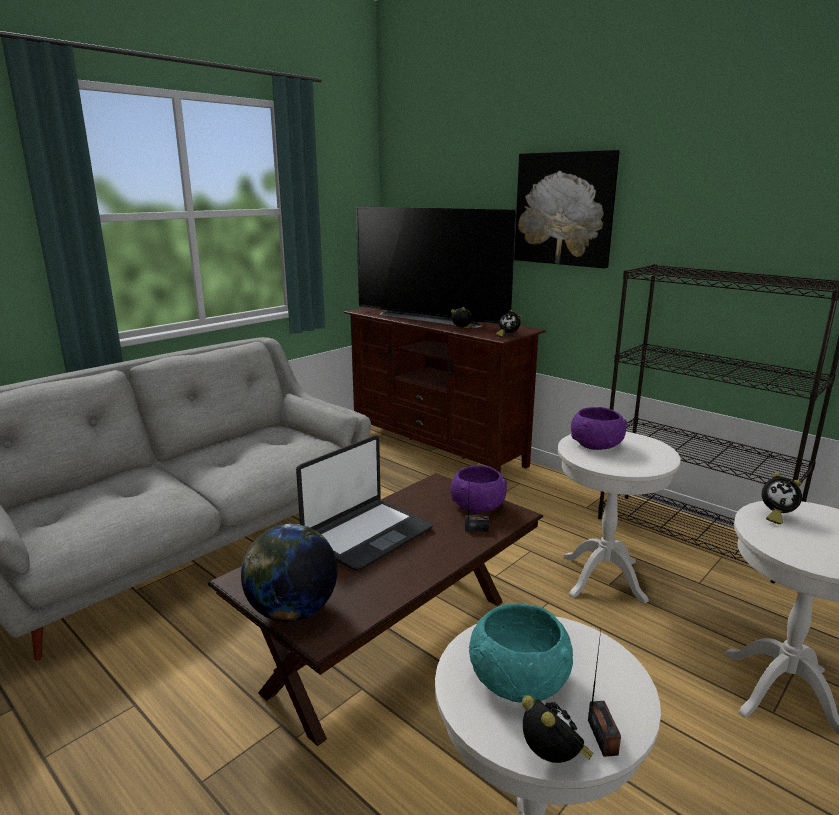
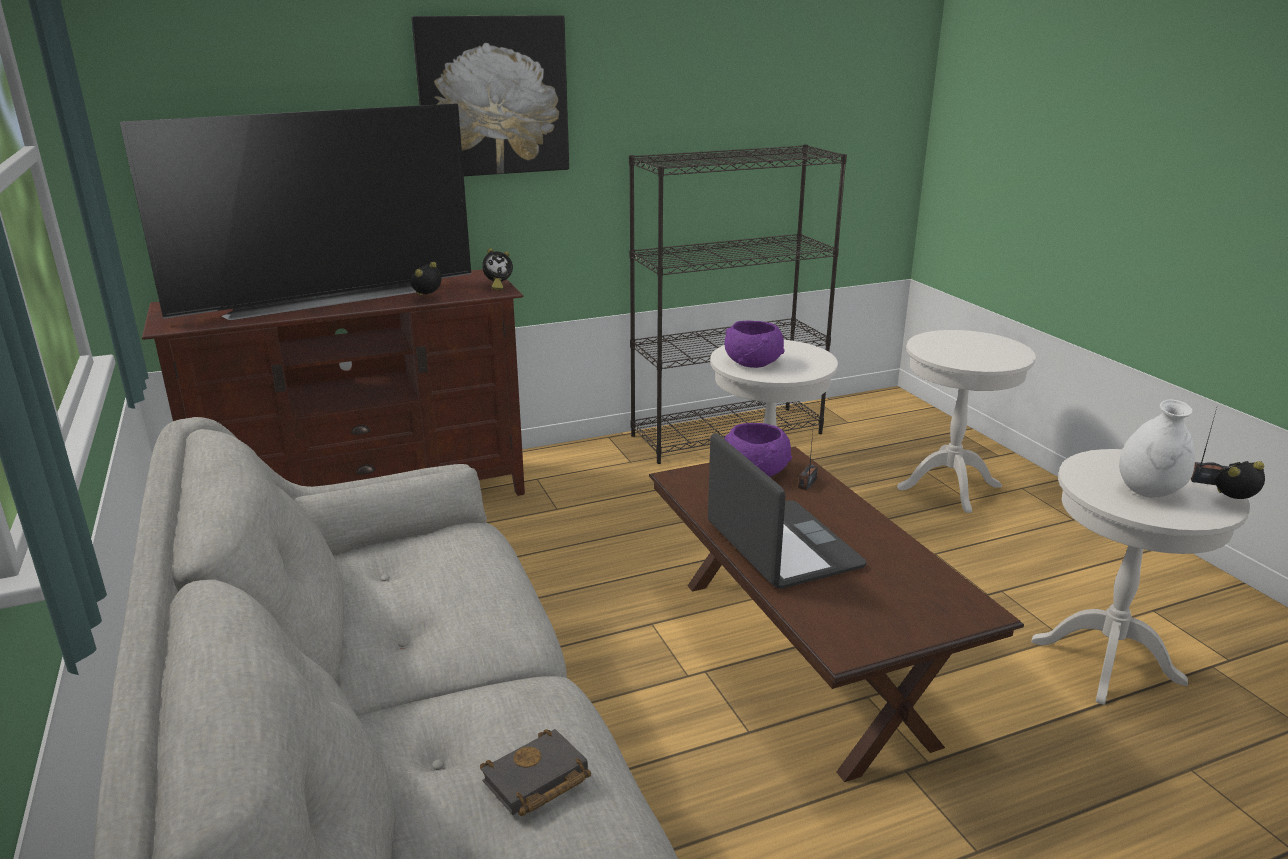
camera: 65 degrees left, 5 degrees up
(98, 511) = (535, 781): none -> black book
(292, 612) = (928, 621): globe -> none
(518, 679) = (1148, 492): turquoise bowl -> white vase
(775, 516) = (935, 350): alarm clock -> none

